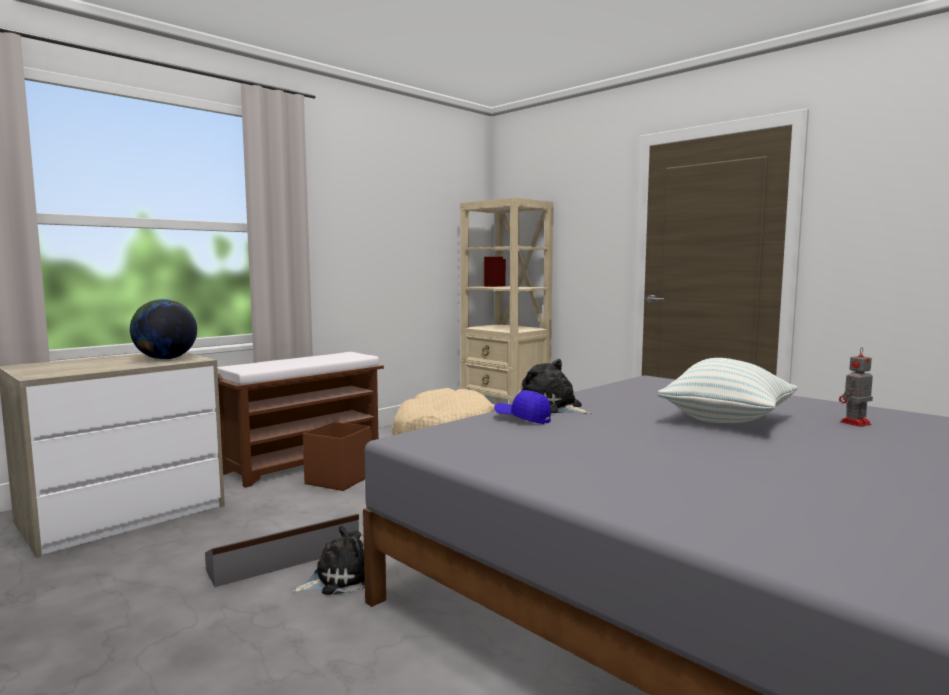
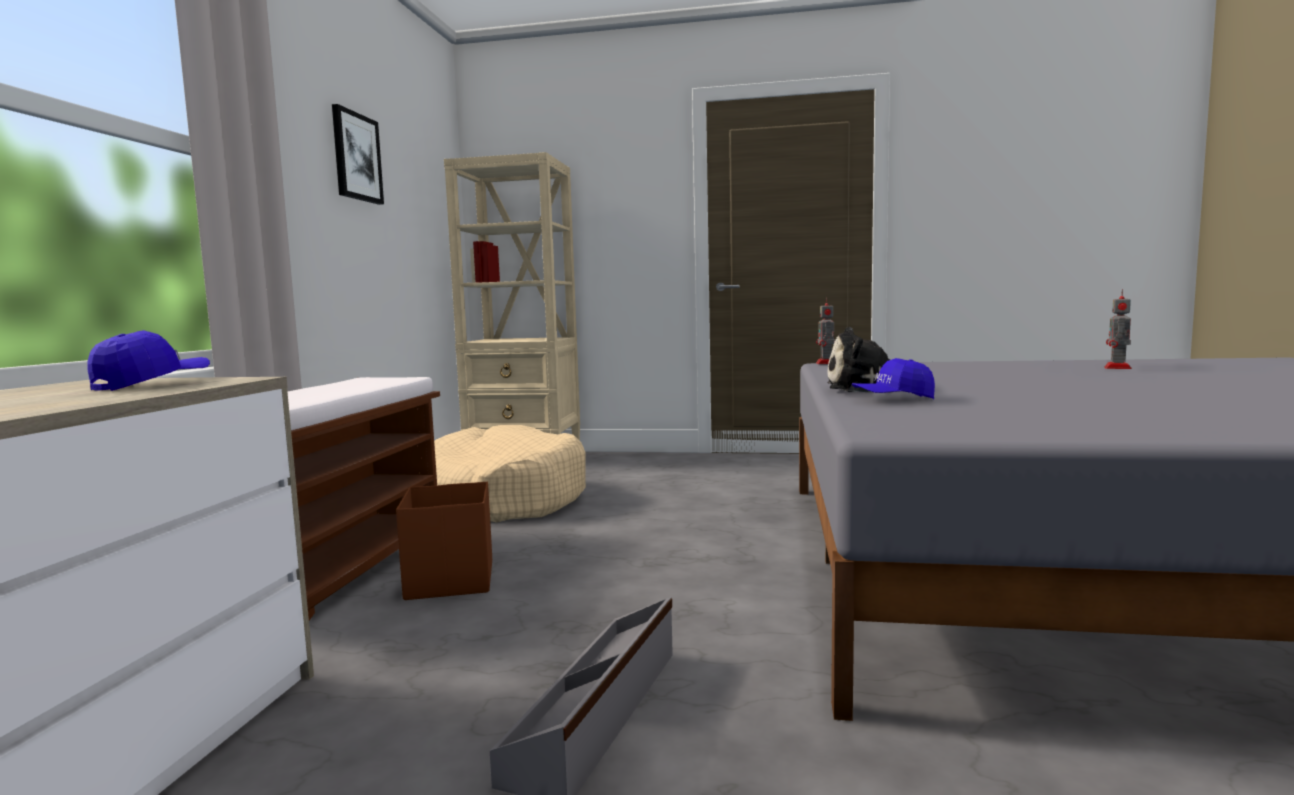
camera: 35 degrees left, 0 degrees up
(165, 359) = (152, 384): globe -> blue cap
(339, 579) = (734, 705): plush toy -> none
(383, 213) = (356, 157): none -> picture
(654, 377) = (826, 363): none -> toy robot
(727, 421) = (1044, 377): pillow -> none

